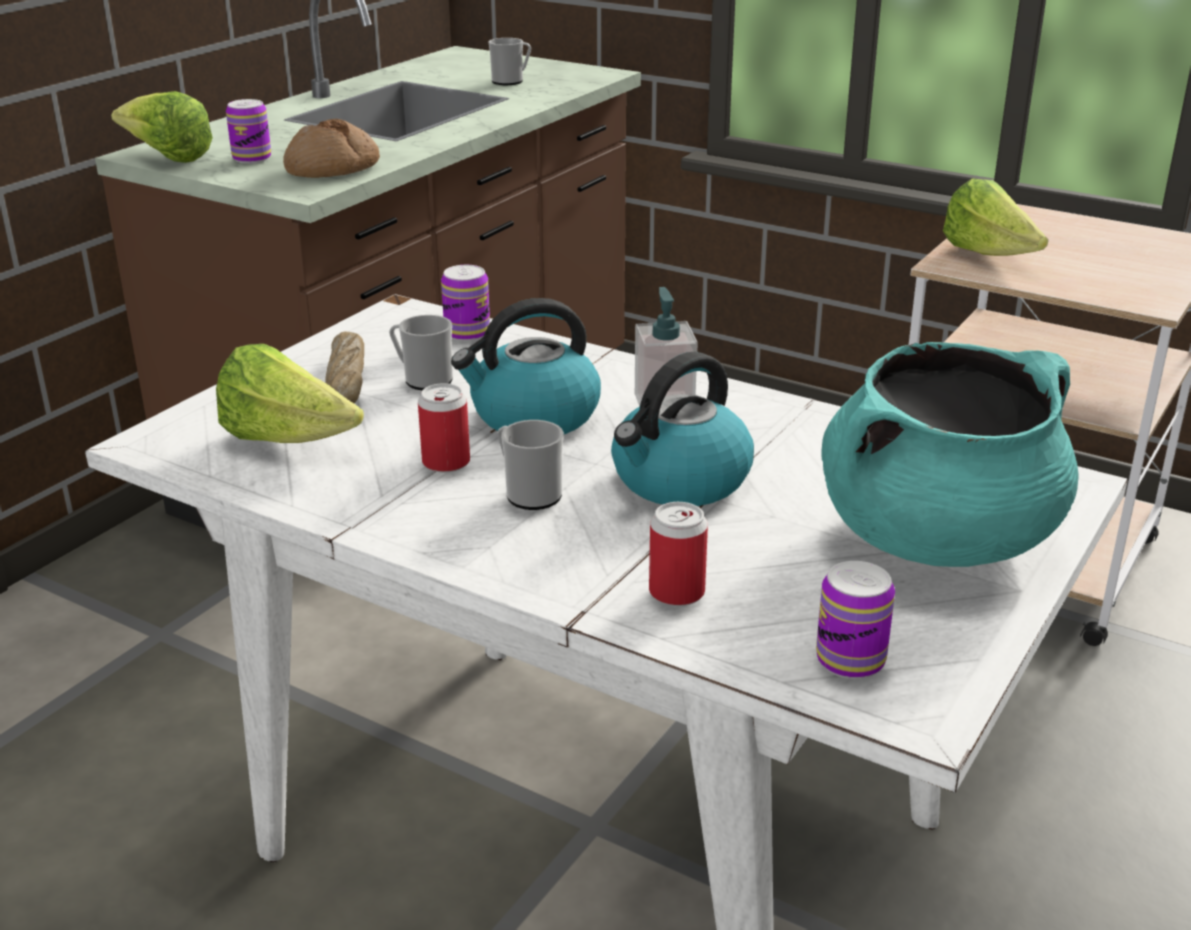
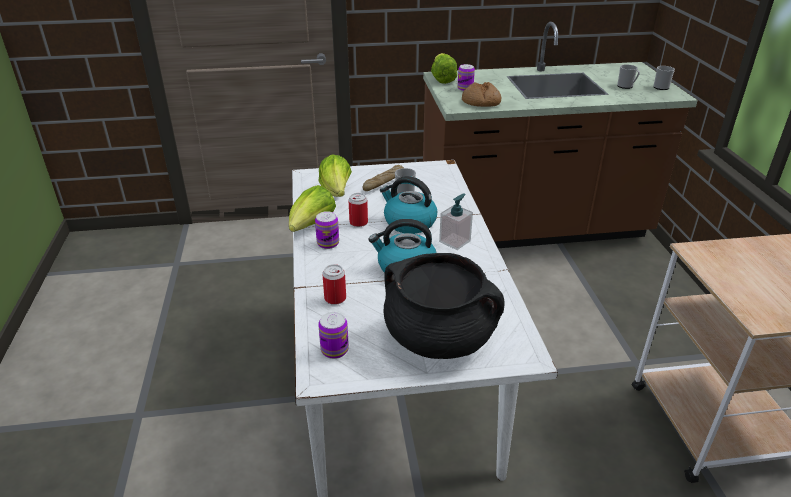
camera: 50 degrees right, 5 degrees up
(467, 333) = (447, 184): can -> can (328, 243)
(529, 494) = (359, 245): mug -> mug (660, 86)
(938, 537) = (440, 338): turquoise cooking pot -> black cooking pot
(989, 256) = (724, 257): lettuce -> lettuce (311, 226)

